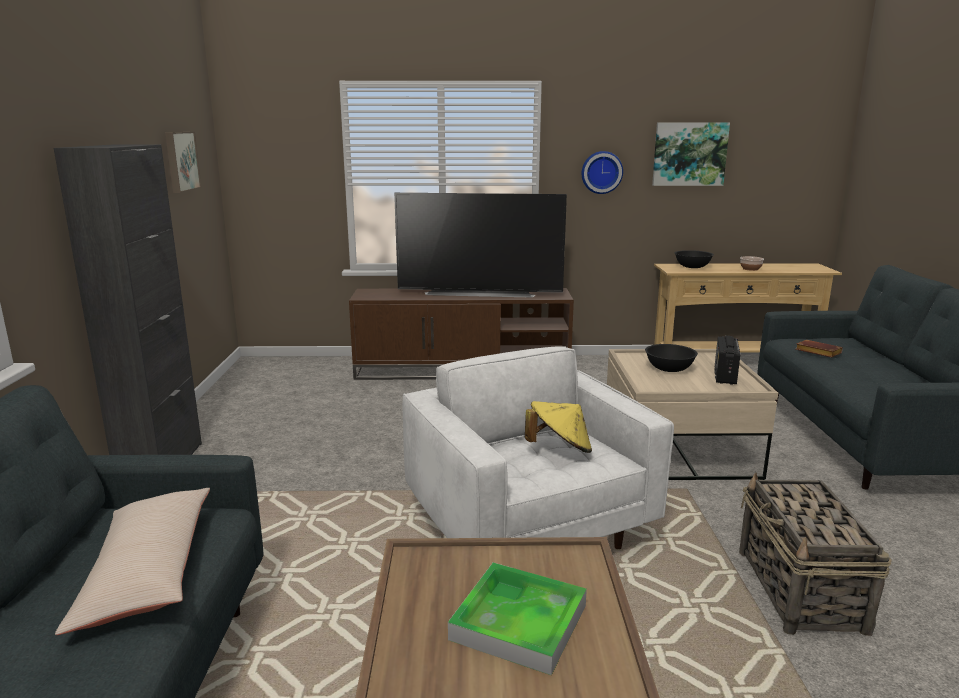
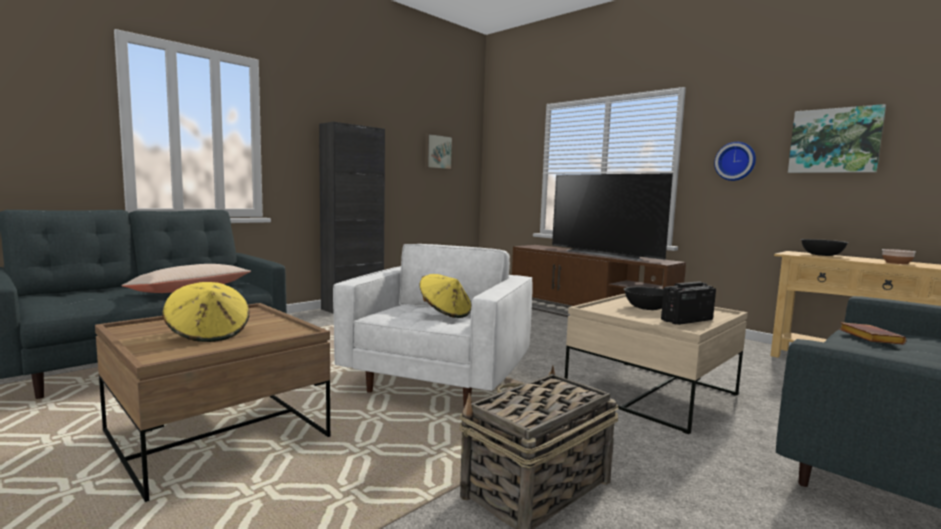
camera: 45 degrees right, 10 degrees down
(519, 622) = (208, 334): tray -> yellow hat

